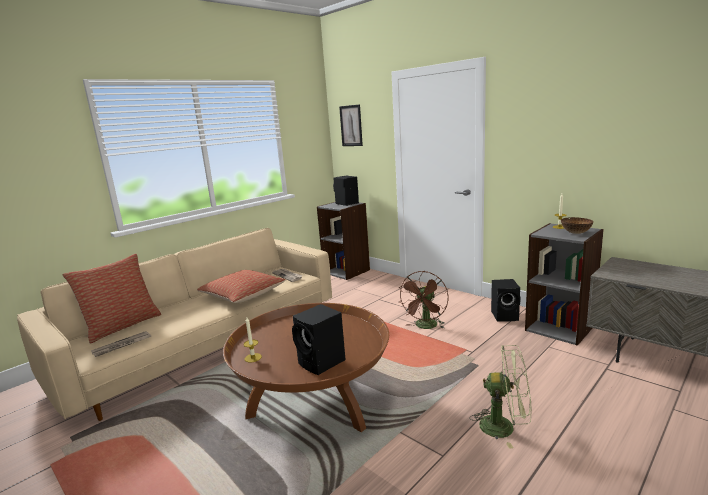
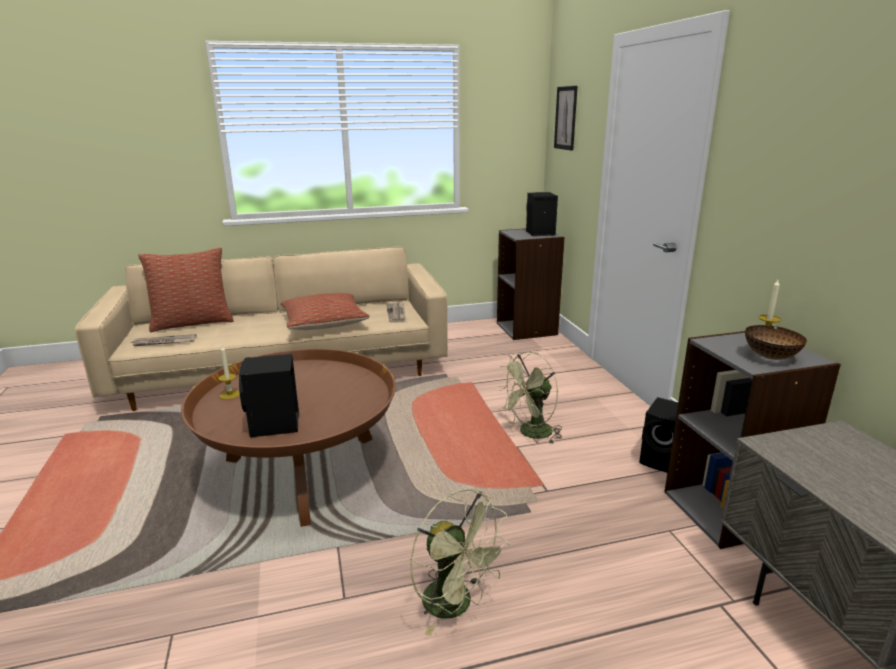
camera: 30 degrees right, 5 degrees up
(425, 327) = (530, 434): brown fan -> green fan

